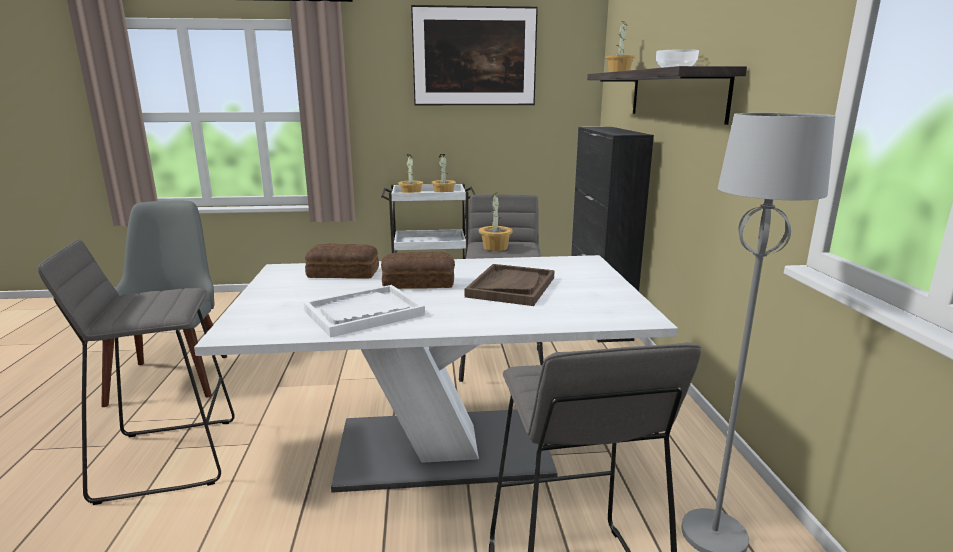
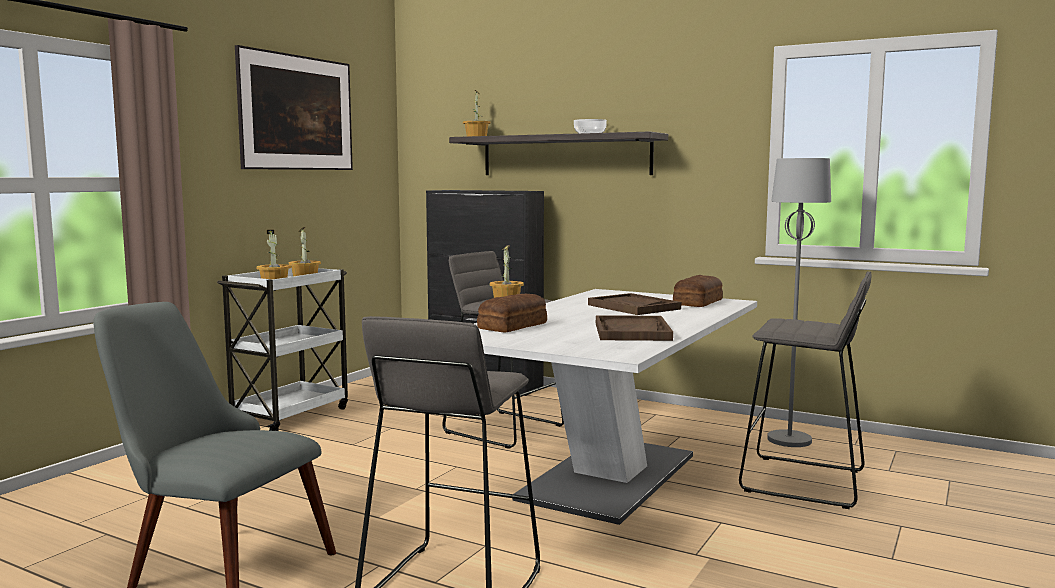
camera: 55 degrees left, 10 degrees down
(363, 313) = (632, 331): white tray -> brown tray
(418, 282) = (581, 317): bread -> bread (696, 302)

